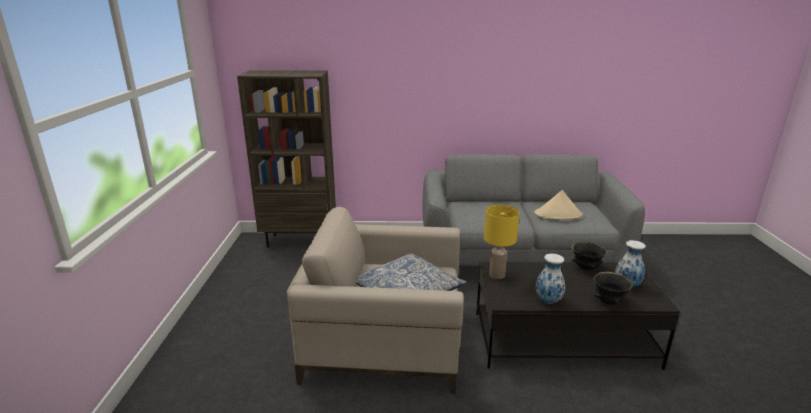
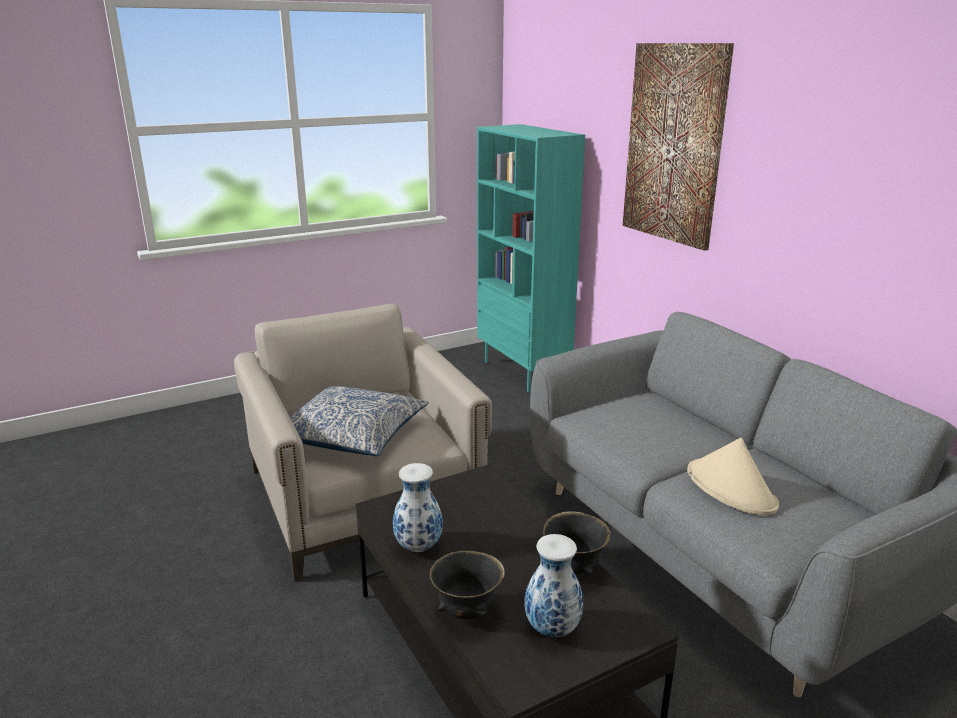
camera: 60 degrees right, 0 degrees up
(300, 240) = (523, 372): brown bookcase -> turquoise bookcase
(407, 68) = (674, 144): none -> picture
(497, 275) = (459, 486): yellow table lamp -> none

